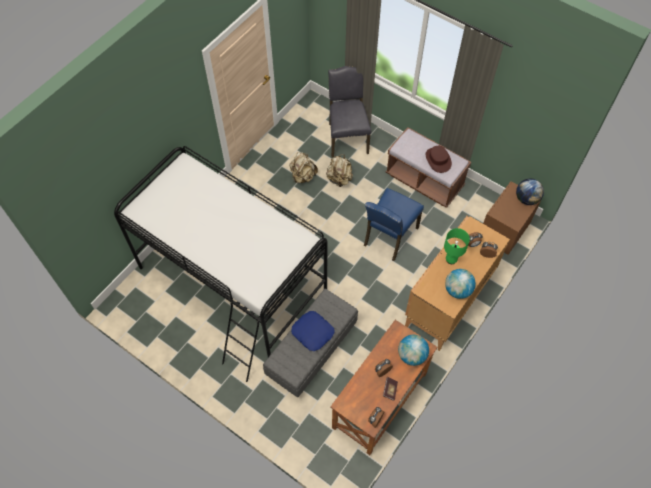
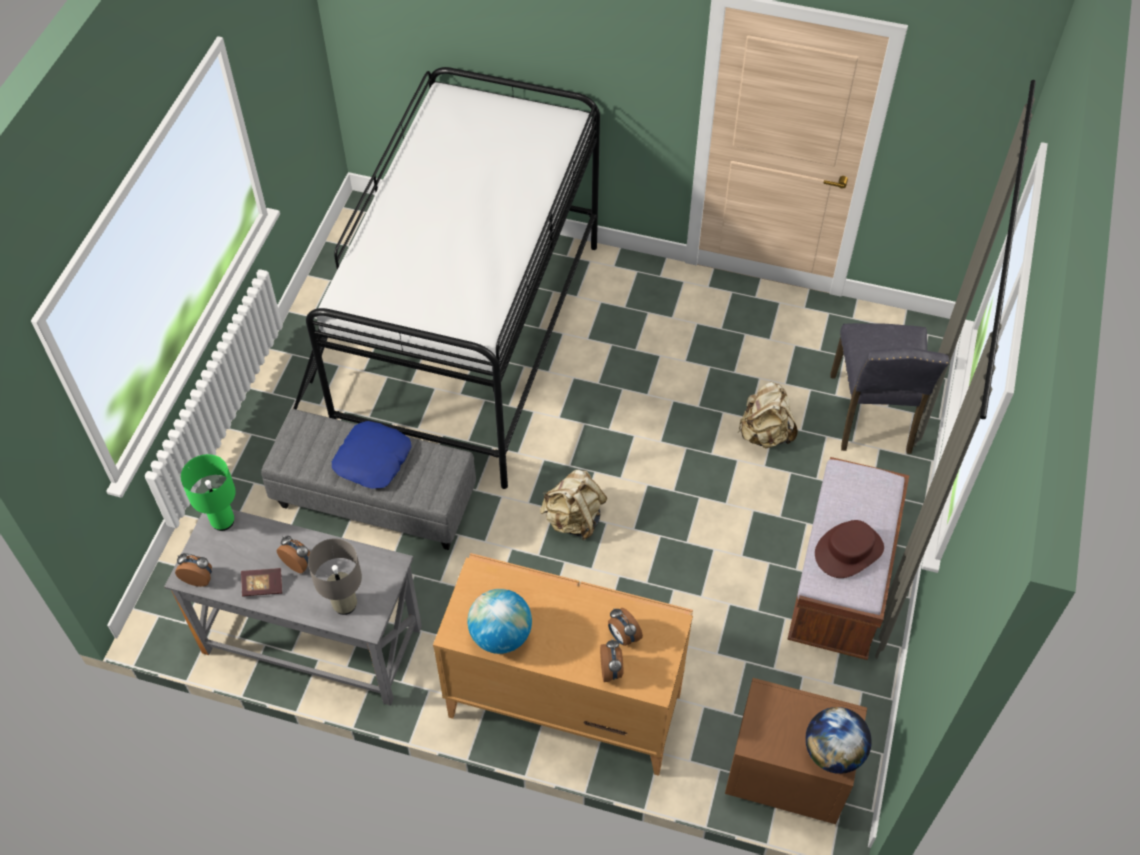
camera: 70 degrees right, 5 degrees down
(302, 176) = (739, 373): beige backpack -> beige backpack (573, 519)
(347, 137) = (873, 416): grey chair -> grey chair turned 120 degrees clockwise
(380, 400) = (312, 640): brown desk -> grey desk
(389, 237) = (671, 557): blue chair -> none
(412, 355) = (344, 604): globe -> grey table lamp
(451, 259) = (569, 606): green table lamp -> green table lamp (223, 522)

